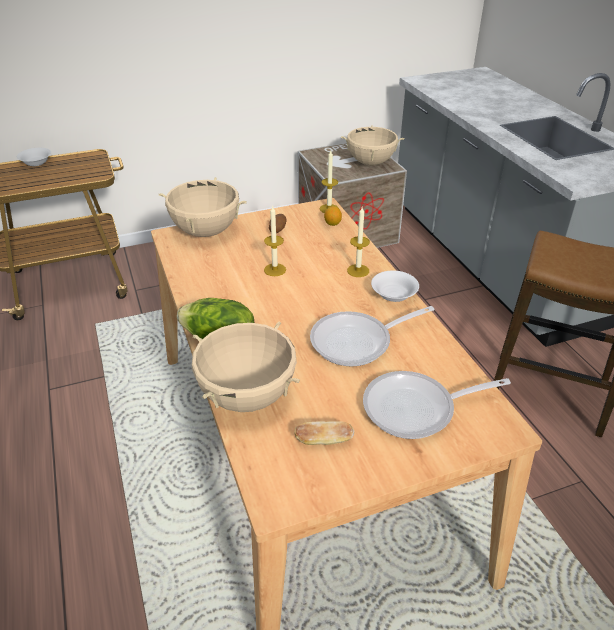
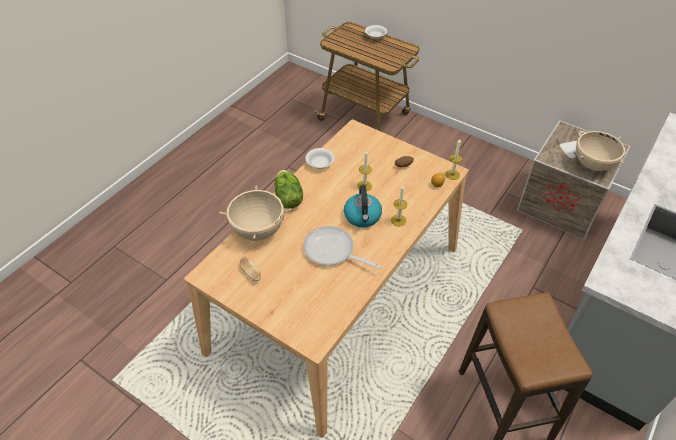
camera: 55 degrees right, 10 degrees up
(205, 232) = (371, 139): beige cooking pot -> none
(324, 293) = (362, 216): none -> kettle
(394, 294) = (390, 247): white bowl -> white bowl (320, 163)
(416, 409) = (300, 299): frying pan -> none

